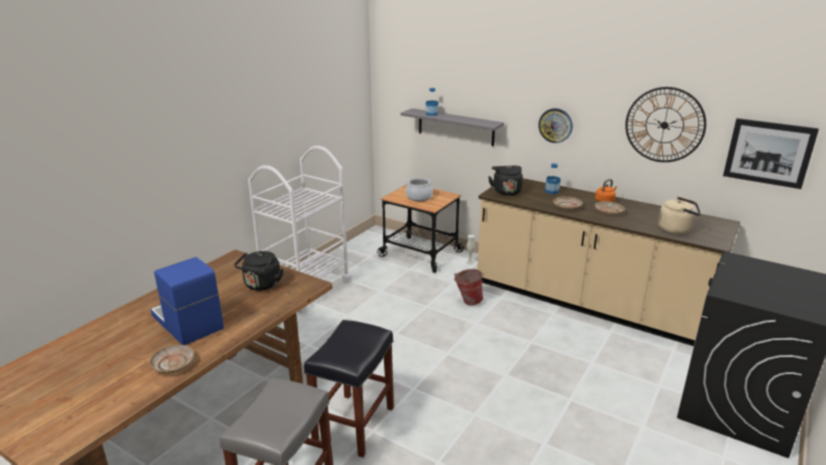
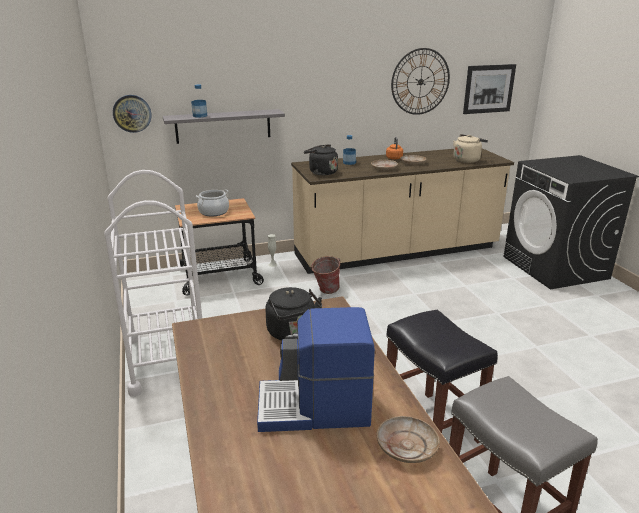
camera: 50 degrees left, 0 degrees up
(555, 125) = (331, 101): wall clock -> wall clock (132, 113)

